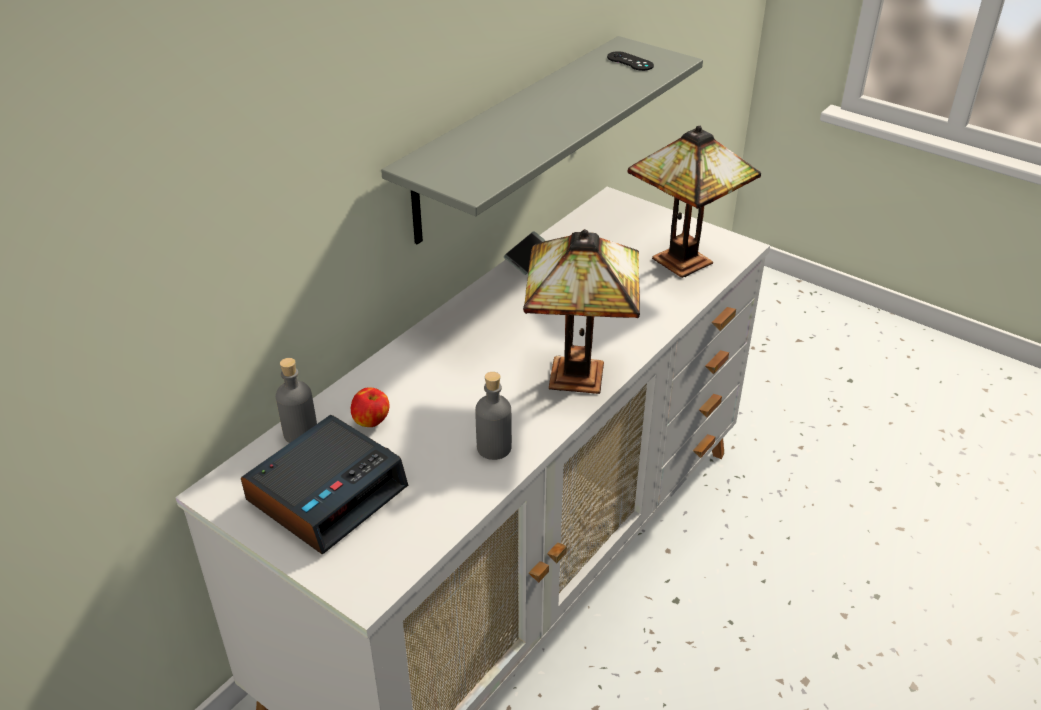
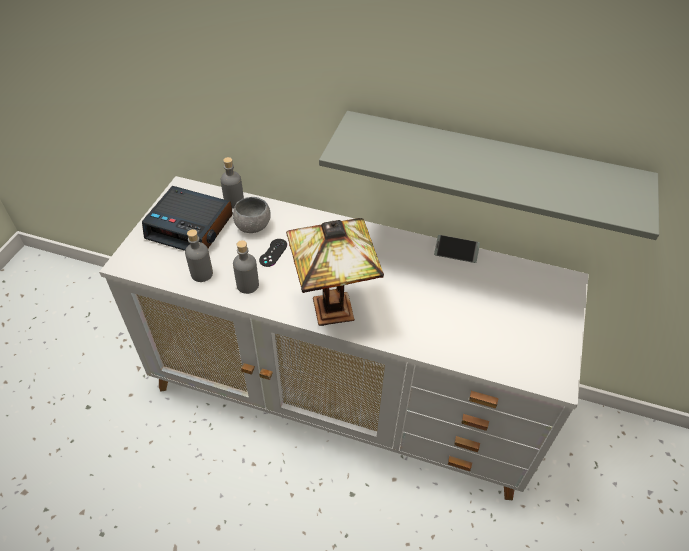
camera: 70 degrees right, 10 degrees up
(371, 421) = (253, 226): apple -> grey bowl
(444, 494) = (202, 274): none -> grey bottle
(630, 61) = (608, 189): black game controller -> black game controller (273, 252)
(687, 262) = (510, 347): table lamp -> none

